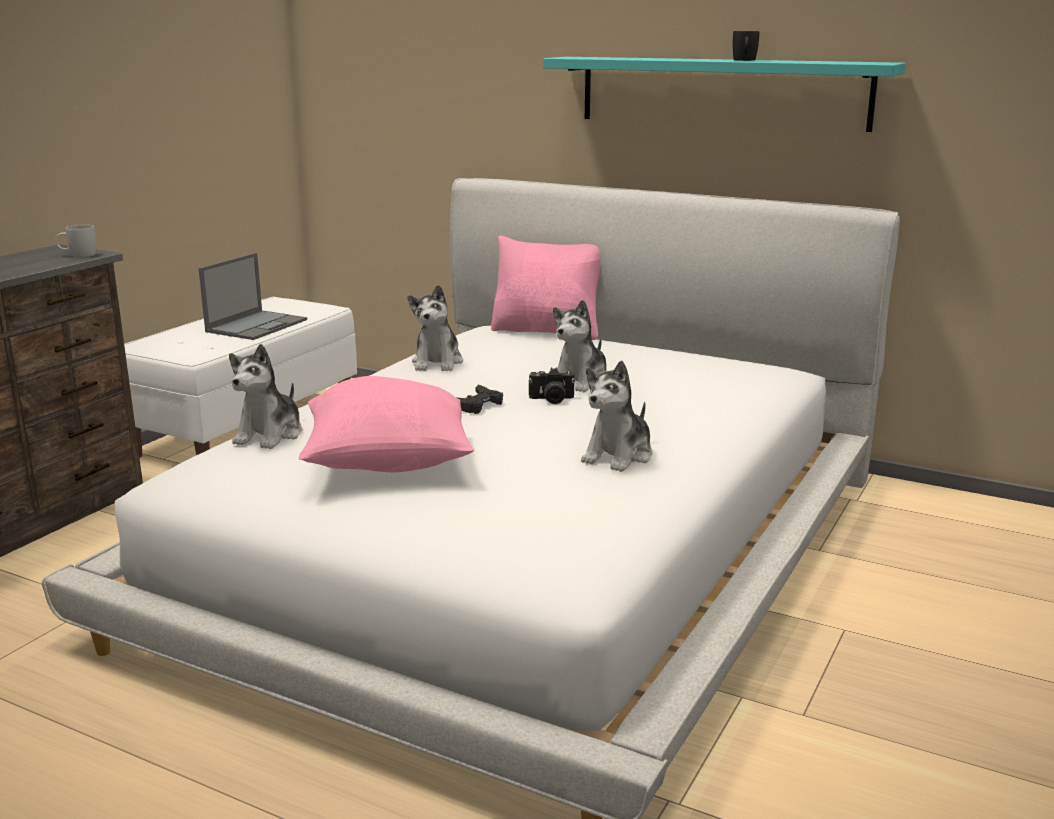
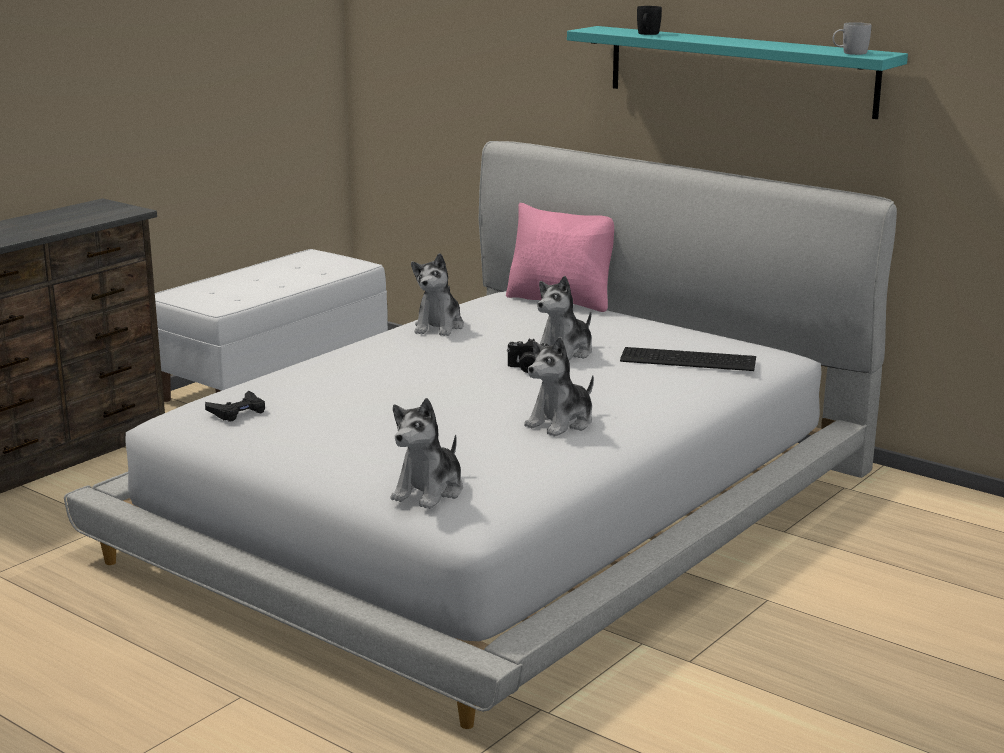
camera: 10 degrees right, 0 degrees up
(78, 255) = (117, 211): white mug -> white mug (849, 53)
(257, 325) = (286, 279): laptop -> none
(270, 435) = (264, 385): plush toy -> plush toy (429, 491)
(387, 464) = (354, 416): pink pillow -> none
(476, 405) = (455, 369): black game controller -> black game controller (237, 412)
(710, 382) = (689, 360): none -> keyboard
(744, 60) = (753, 43): black mug -> black mug (647, 34)

